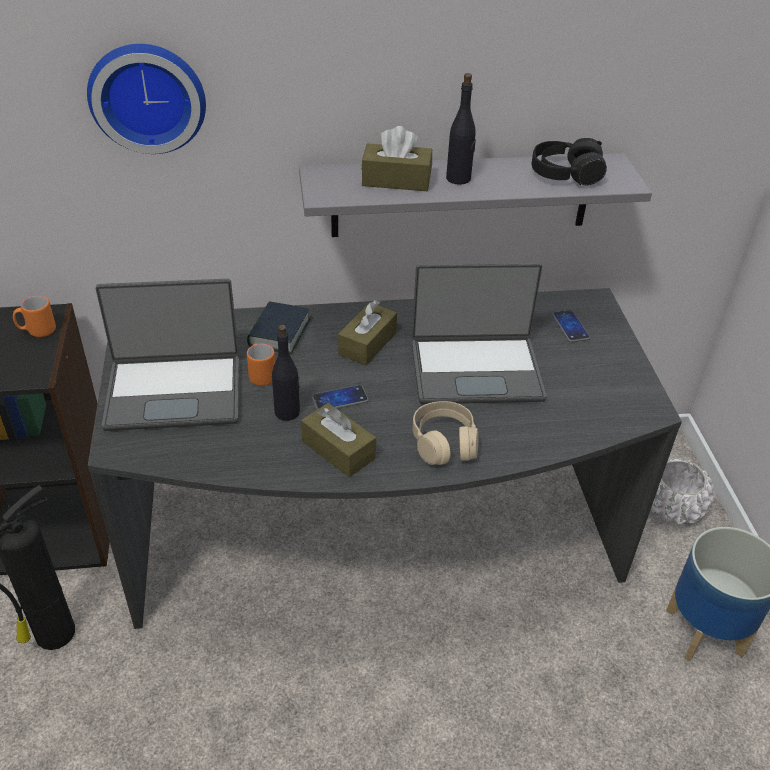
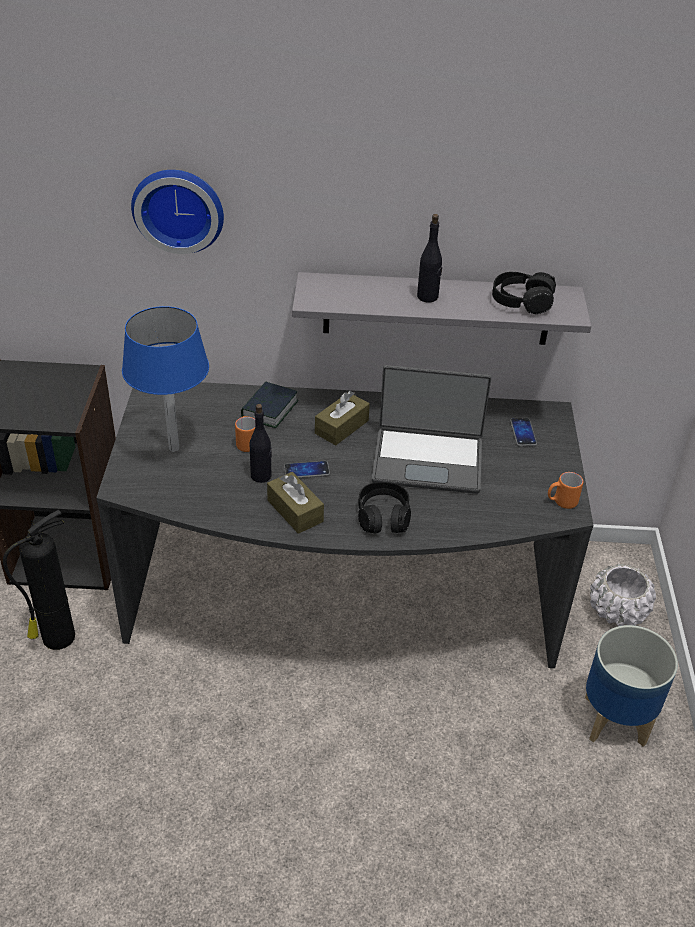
camera: 10 degrees right, 0 degrees up
(37, 331) = (73, 385): orange mug -> orange mug (561, 502)
(175, 392) = (174, 448): laptop -> blue table lamp
(396, 180) = (374, 293): brown tissue box -> none
(444, 443) = (383, 516): beige headphones -> black headphones

